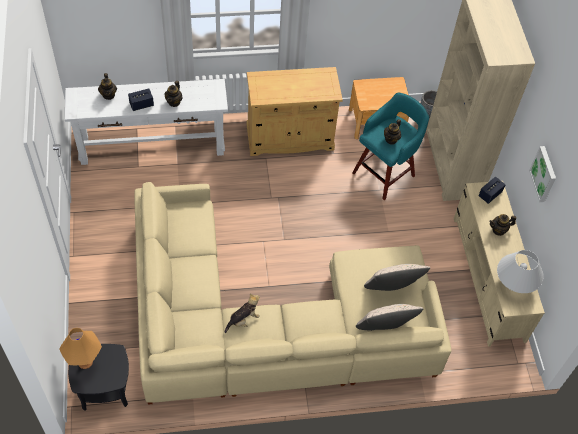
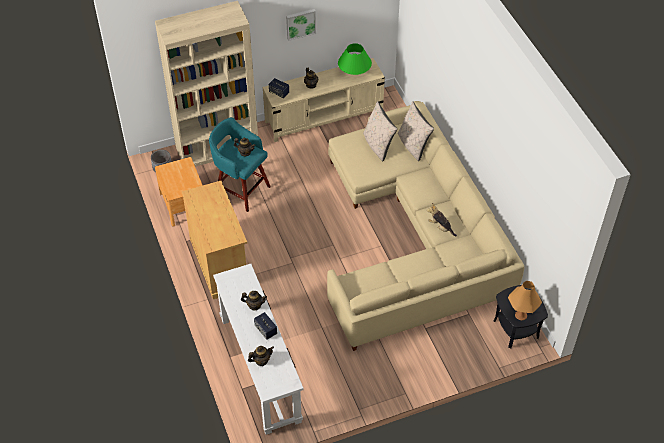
camera: 100 degrees left, 5 degrees down
(515, 282) = (354, 73): white table lamp -> green table lamp

